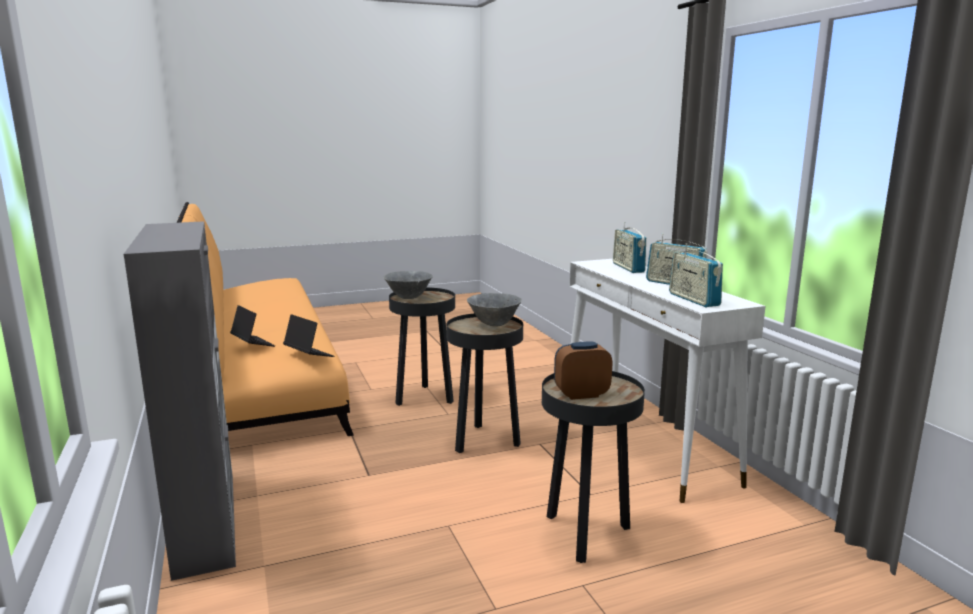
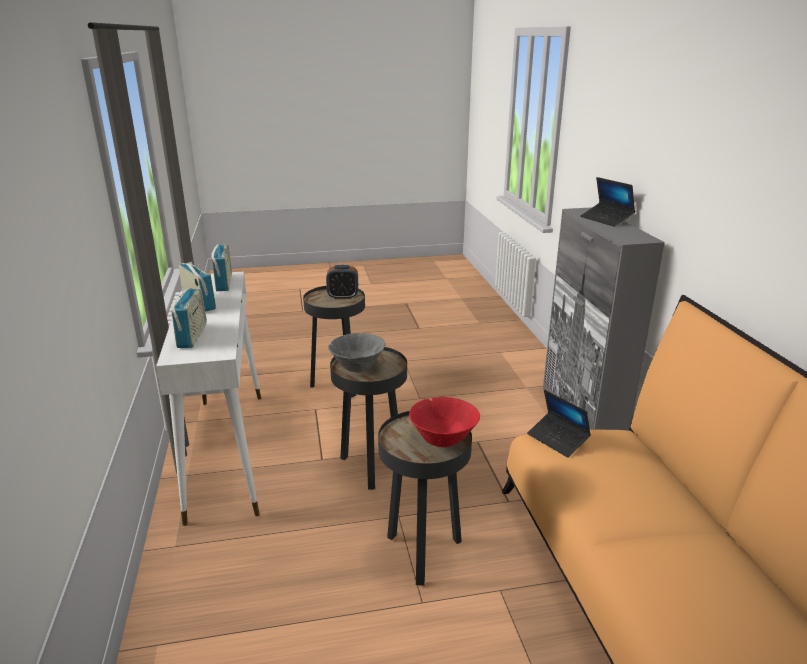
camera: 170 degrees left, 10 degrees up
(253, 344) = (648, 478): laptop -> laptop (606, 219)
(409, 298) = (442, 441): grey bowl -> red bowl

